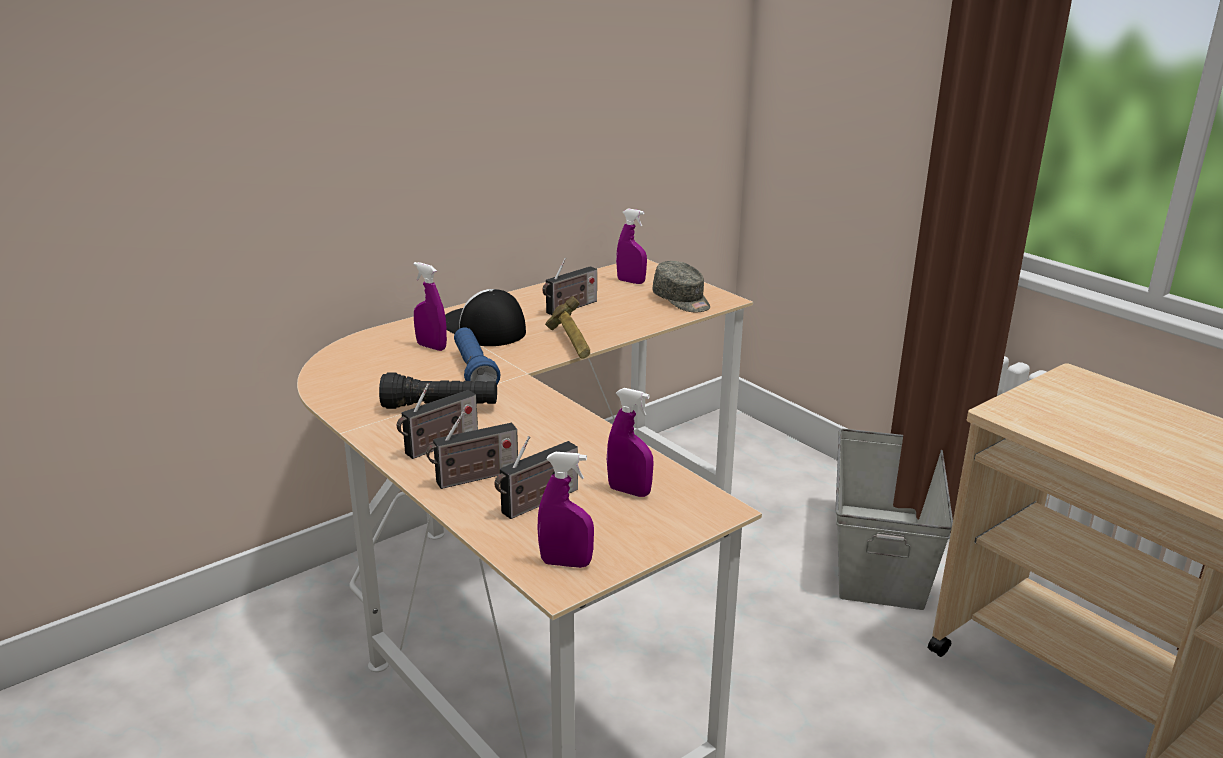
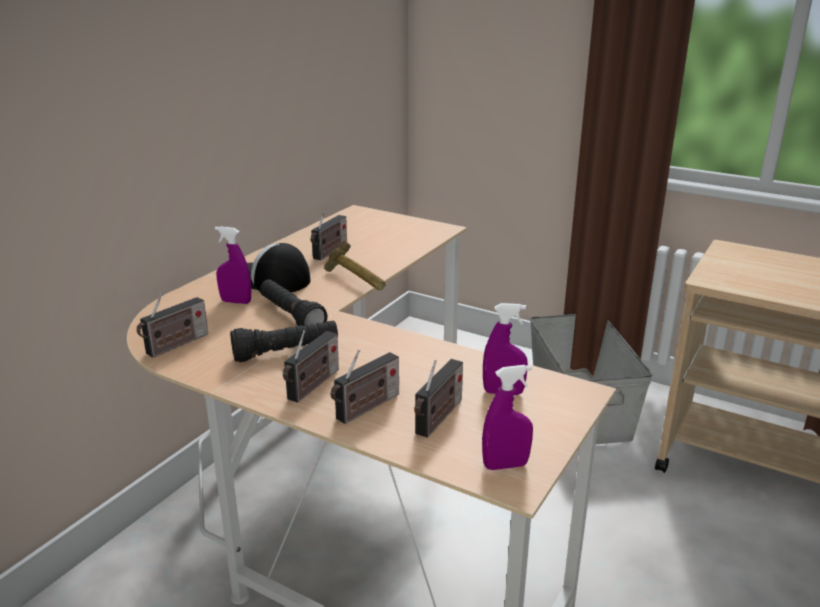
camera: 20 degrees left, 0 degrees up
(341, 381) = (175, 345): none -> radio
(474, 371) = (291, 316): blue flashlight -> black flashlight
(631, 281) = (361, 225): purple spray bottle -> none
(682, 301) = (414, 234): grey cap -> none

